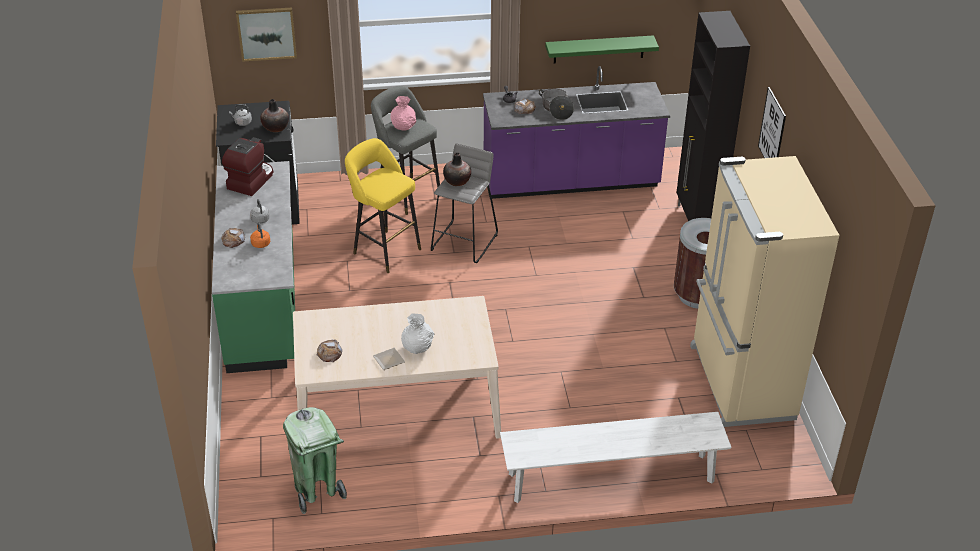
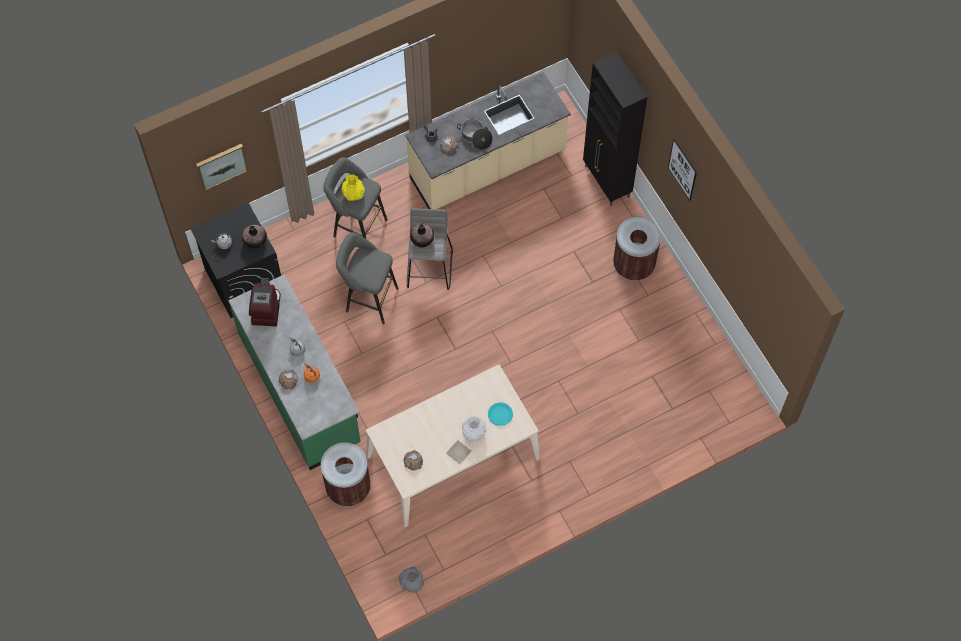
camera: 20 degrees left, 25 degrees up
(258, 401) = (348, 488): none -> brown trash can
(273, 515) = (411, 583): none -> grey vase
(317, 490) = (431, 551): green trash can -> none
(384, 250) = (369, 299): yellow stool -> grey stool
(403, 127) = (354, 194): pink vase -> yellow vase
(459, 339) = (500, 414): none -> turquoise plate
(571, 182) = (488, 166): purple counter -> beige counter
(599, 49) = (492, 64): green shelf -> none
(611, 478) = (630, 467): white bench -> none
(739, 383) = (691, 346): beige fridge -> none

